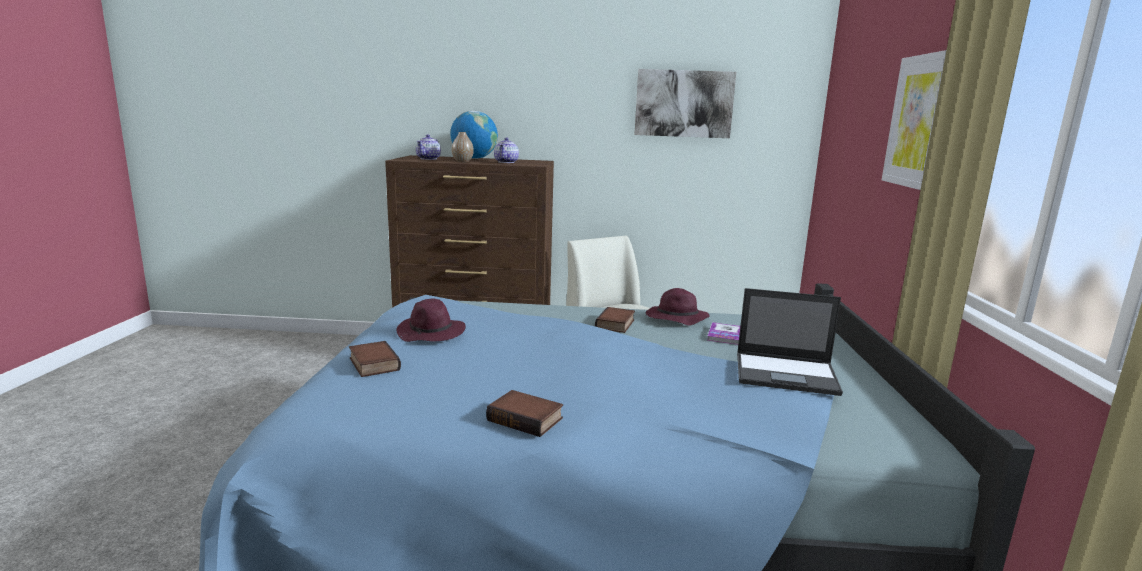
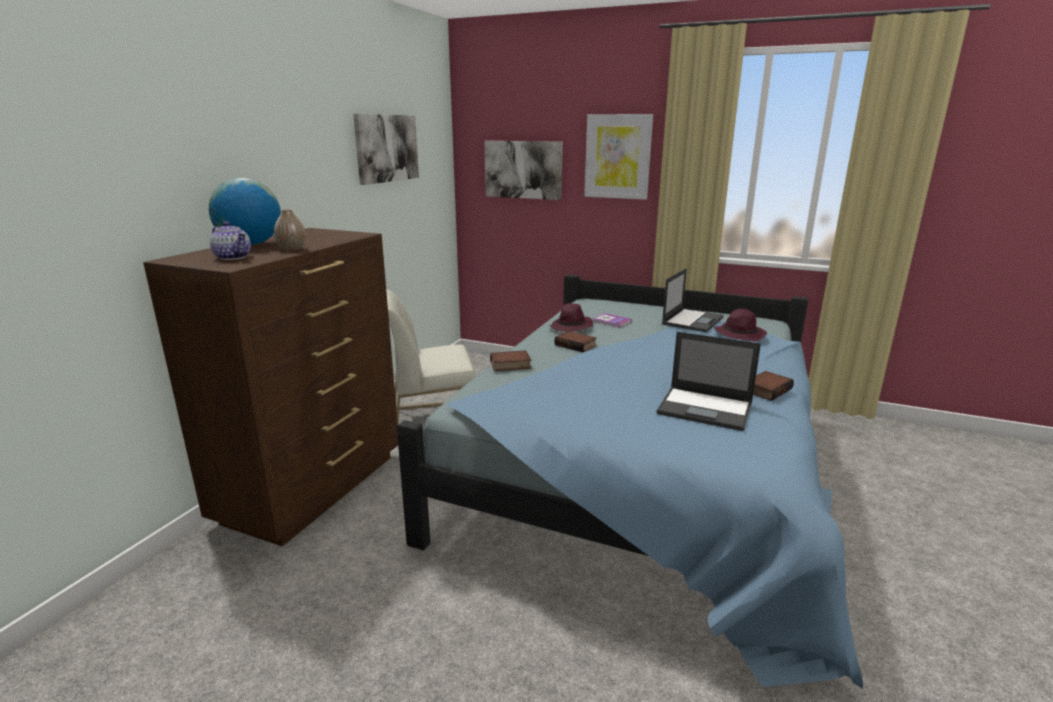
camera: 70 degrees left, 5 degrees up
(372, 364) = (662, 436): book -> book (510, 365)
(431, 333) = (587, 407): purple hat -> purple hat (739, 334)
(447, 383) = (706, 409): none -> laptop
(506, 162) = (318, 239): teapot -> none
(854, 139) = (523, 169): none -> picture

